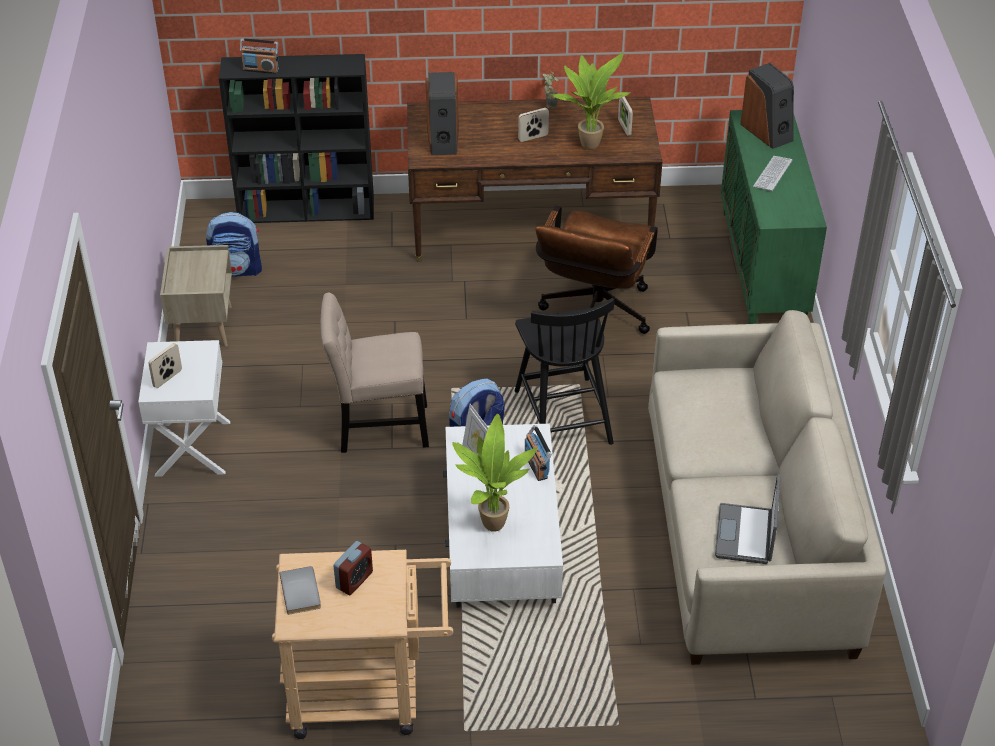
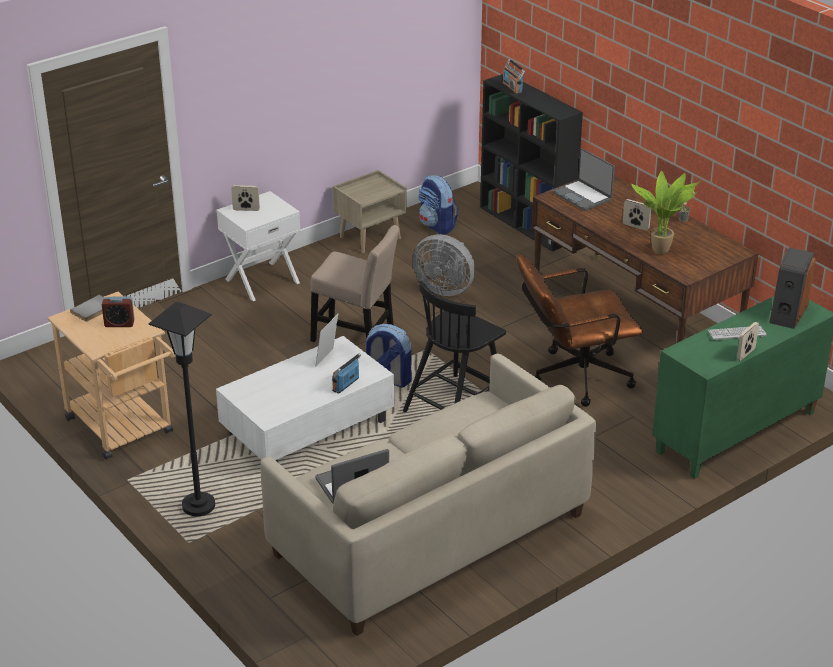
camera: 55 degrees right, 10 degrees down
(358, 322) = (444, 288): none -> grey fan
(378, 427) = (356, 337): beige chair -> beige chair turned 150 degrees clockwise
(443, 139) = (583, 196): speaker -> laptop
(490, 523) = (272, 387): potted plant -> none
(562, 689) = (198, 506): none -> black floor lamp
(624, 128) = (703, 256): picture frame -> picture frame (746, 354)

